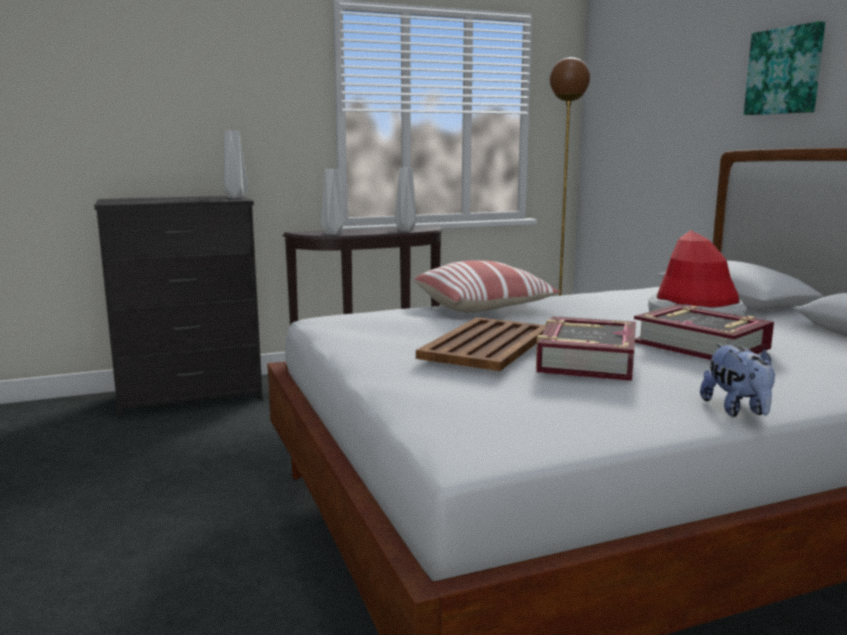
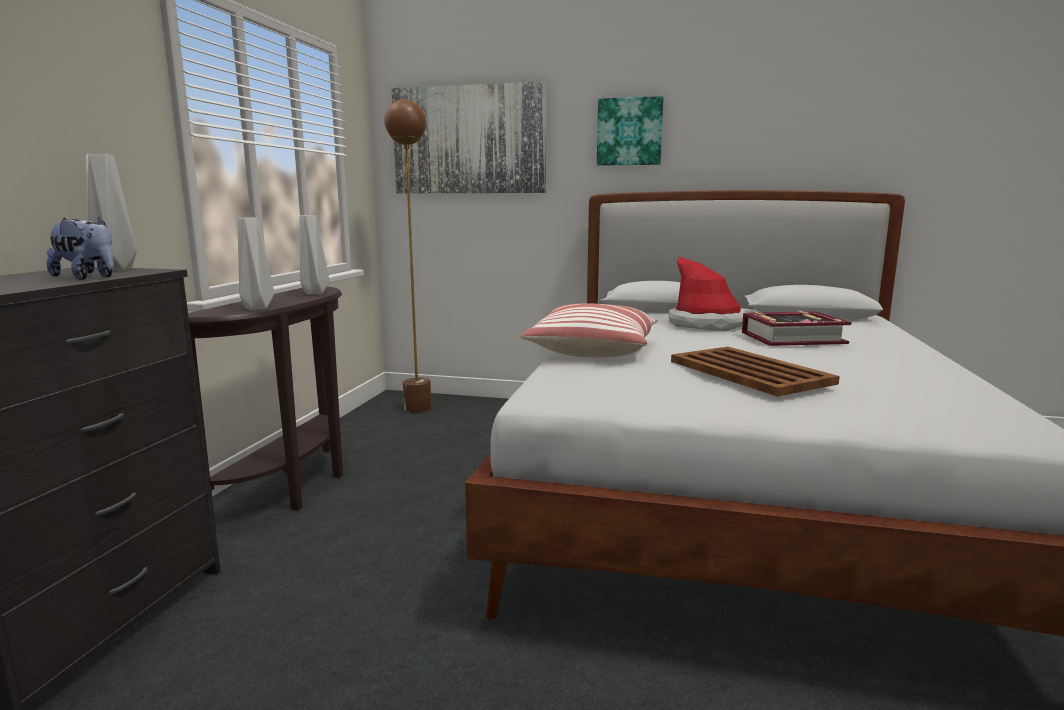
camera: 55 degrees left, 0 degrees up
(586, 360) = (812, 363): book -> none
(645, 91) = (469, 140): none -> picture
(737, 410) = (944, 365): plush toy -> plush toy (88, 277)

